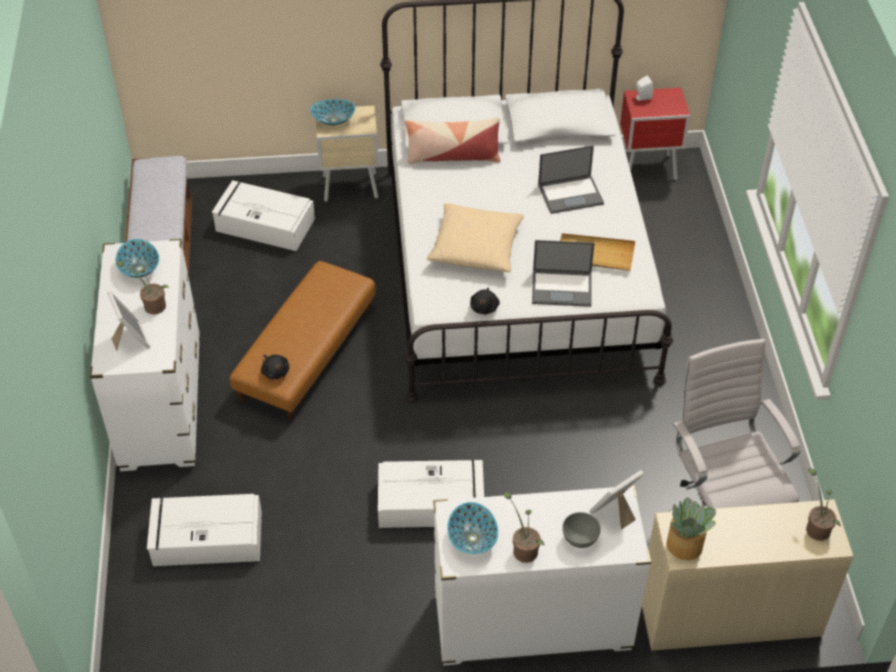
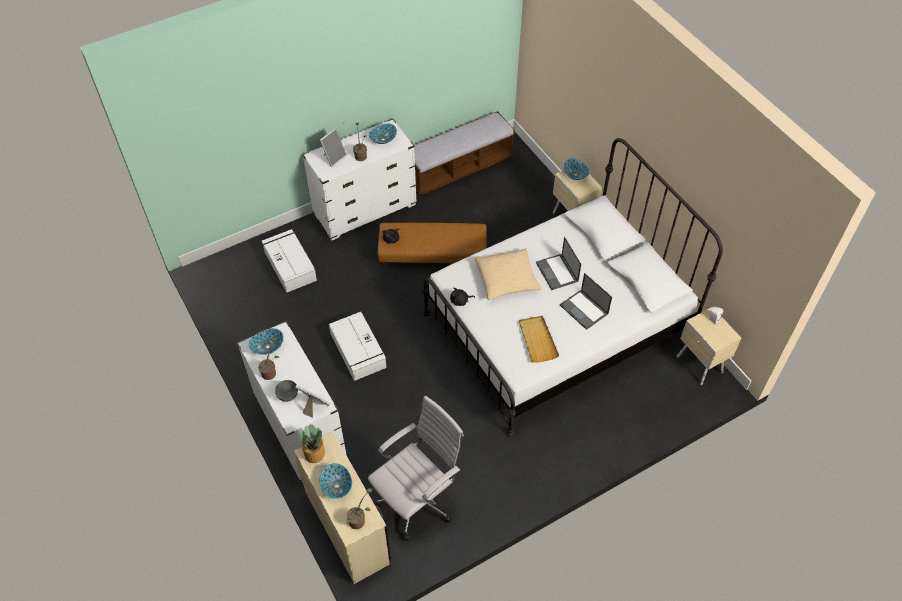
camera: 65 degrees right, 5 degrees up
(264, 224) = (516, 195): white storage box -> none
(452, 156) = (578, 239): pillow -> none
(562, 288) = (498, 333): laptop -> laptop (557, 272)
(649, 169) = (699, 366): red nightstand -> beige nightstand
(751, 535) = (337, 485): none -> bowl

